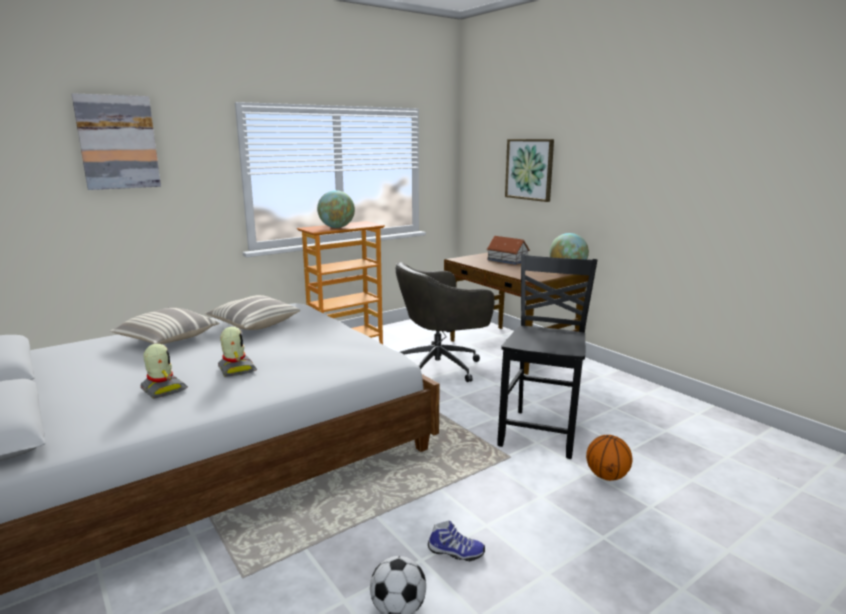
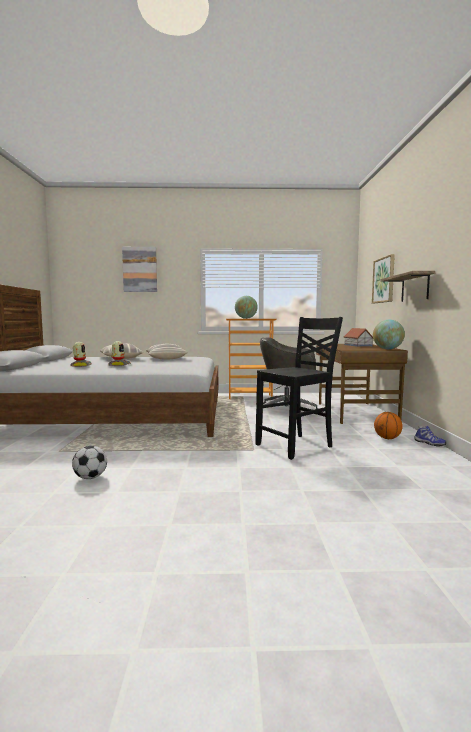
camera: 35 degrees right, 10 degrees down
(455, 552) = (150, 471): shoe -> shoe (429, 443)
(600, 193) = (415, 287): none -> shelf
(607, 476) = (299, 471): basketball -> basketball (387, 438)

